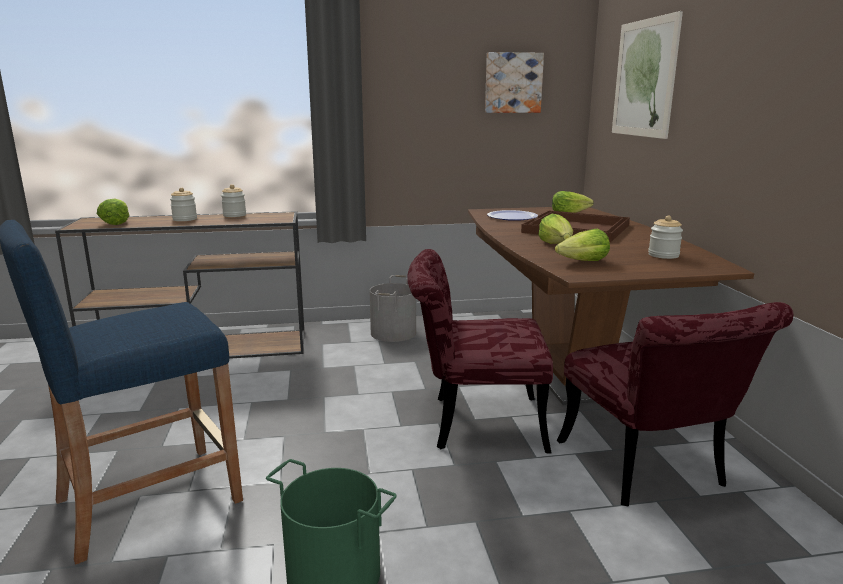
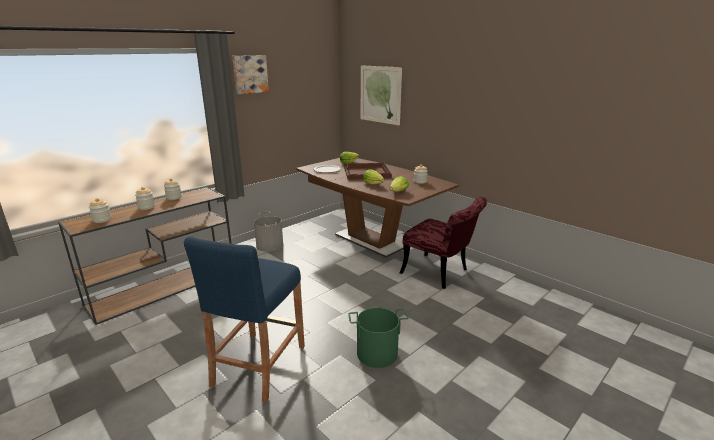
camera: 35 degrees left, 5 degrees up
(116, 223) = (102, 220): lettuce -> jar
(473, 423) = (360, 277): red chair -> none
(513, 83) = (305, 94): picture -> picture (250, 74)

